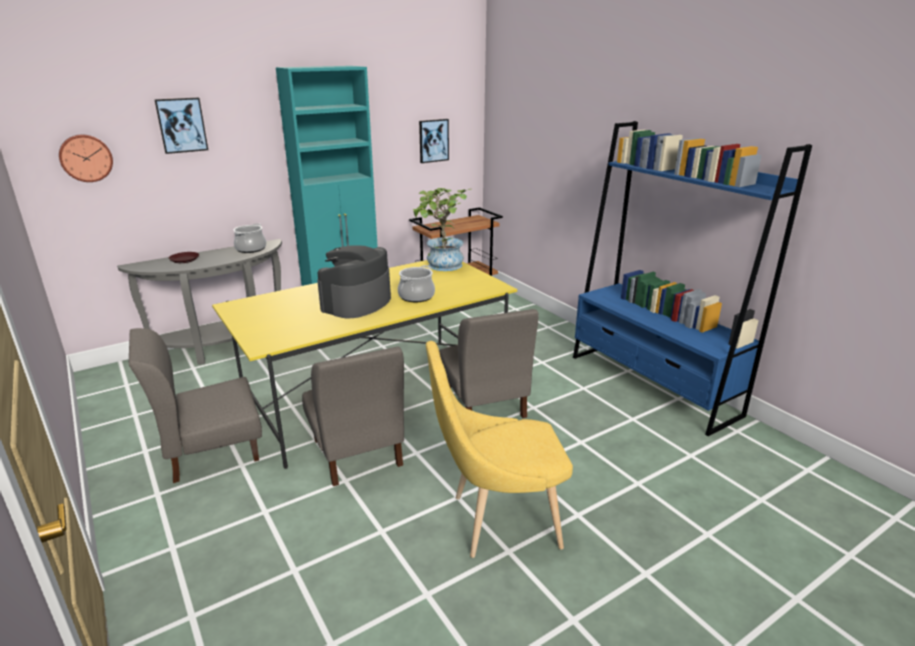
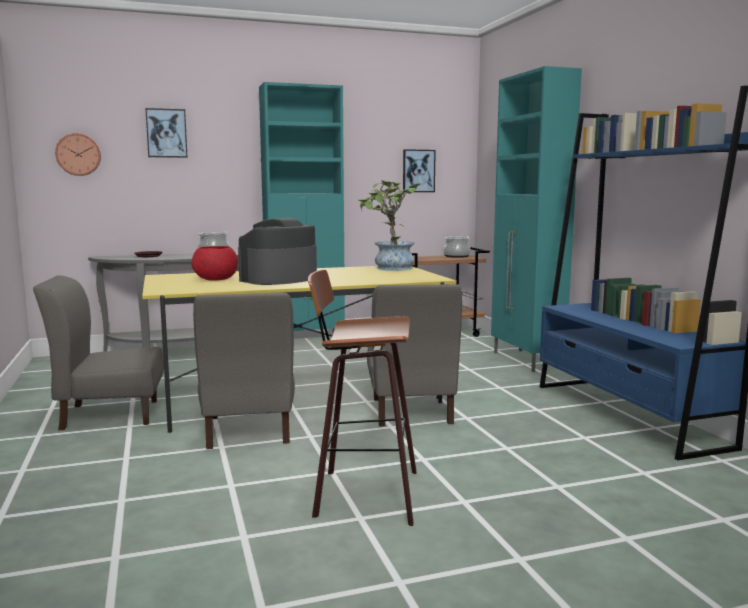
camera: 15 degrees right, 15 degrees down
(294, 310) = (215, 279): none -> red bowl
(416, 296) = (343, 279): cooking pot -> cooking pot (456, 256)
(497, 521) = (363, 494): yellow chair -> stool
(547, 322) = (526, 361): none -> turquoise cabinet

